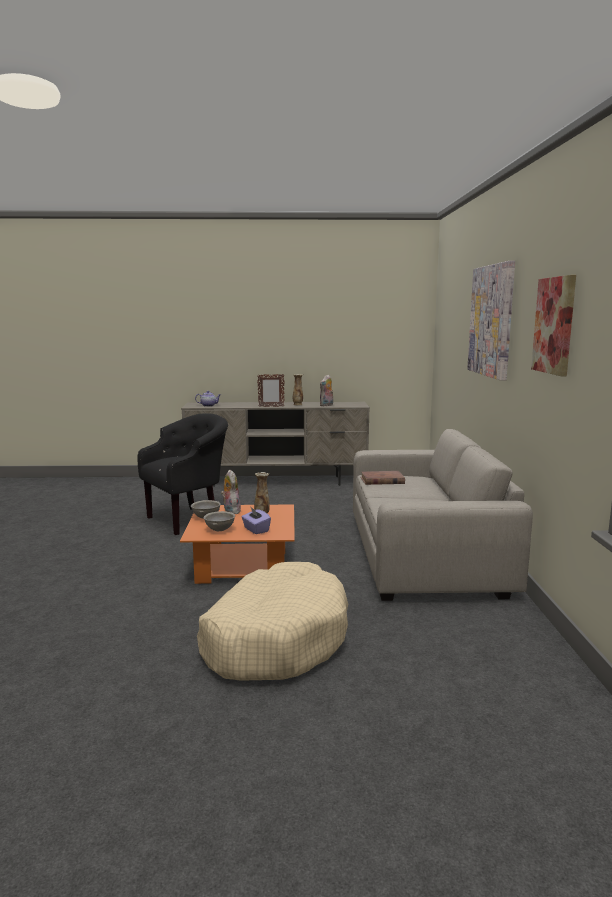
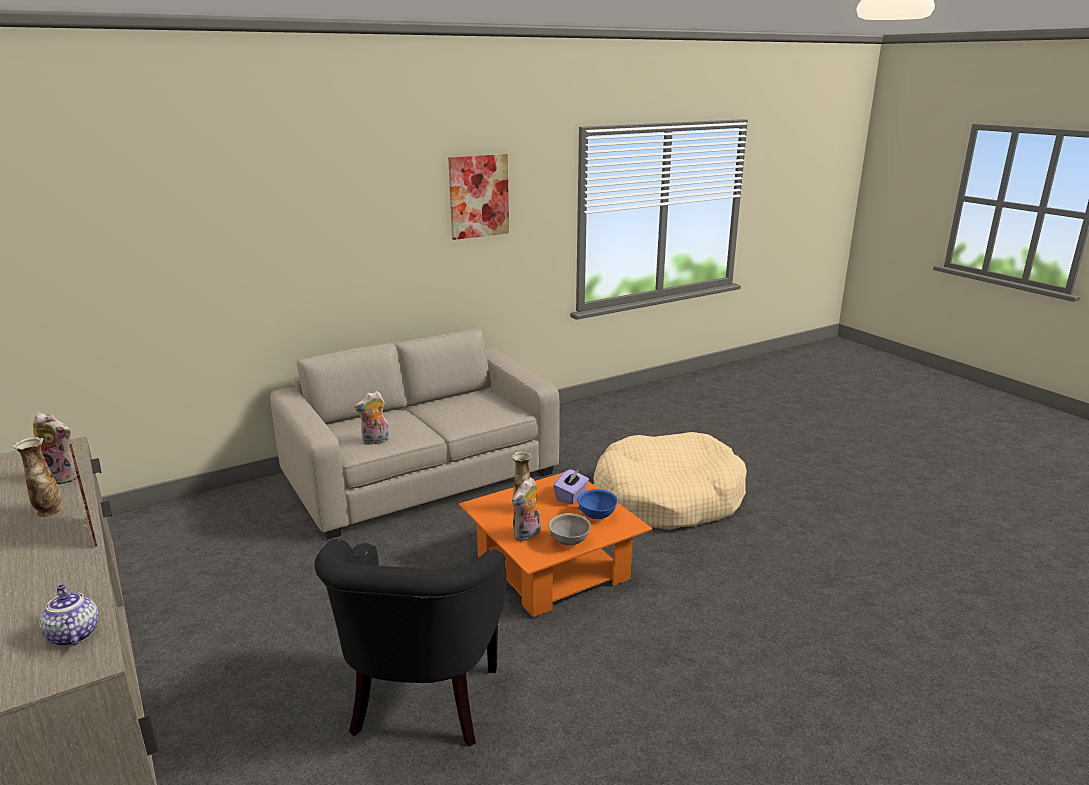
camera: 120 degrees left, 10 degrees up
(188, 519) = (422, 706): black armchair -> black armchair turned 105 degrees counterclockwise
(219, 530) = (597, 516): grey bowl -> blue bowl
(382, 480) = (375, 441): brown book -> plush toy
(492, 321) = (317, 209): picture -> none

